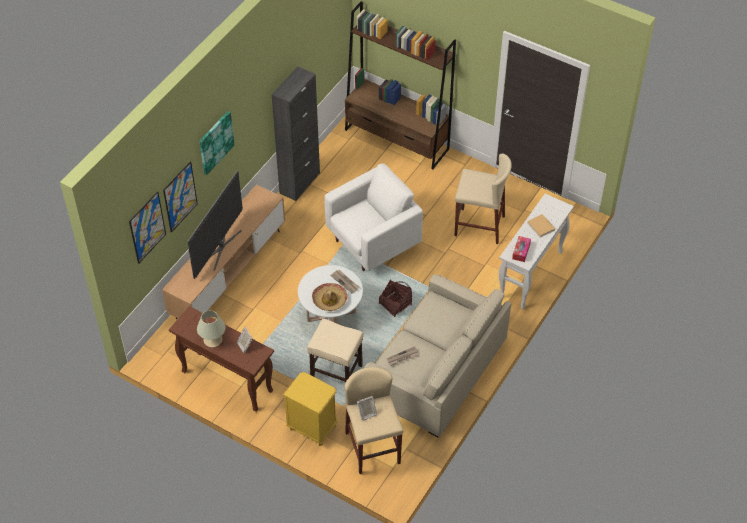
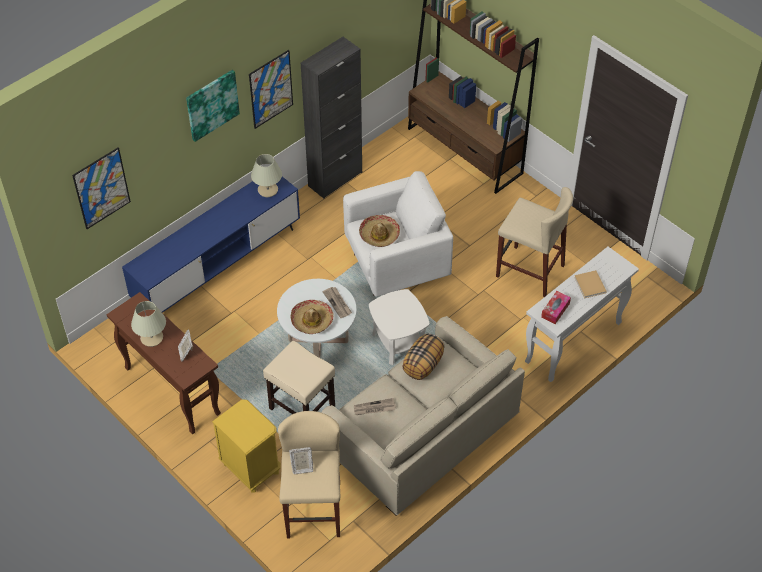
camera: 15 degrees right, 0 degrees up
(180, 197) = (154, 160): picture -> picture (271, 89)
(220, 247) = (204, 232): television -> none
(229, 275) = (218, 267): brown tv stand -> blue tv stand
(259, 202) = (268, 190): none -> beige table lamp
(360, 221) = (379, 235): none -> hat
(395, 304) = (398, 343): basket -> white side table
(429, 316) = (423, 365): none -> pillow

